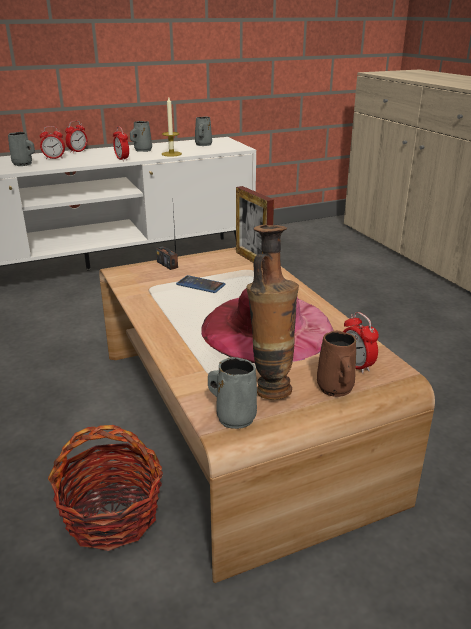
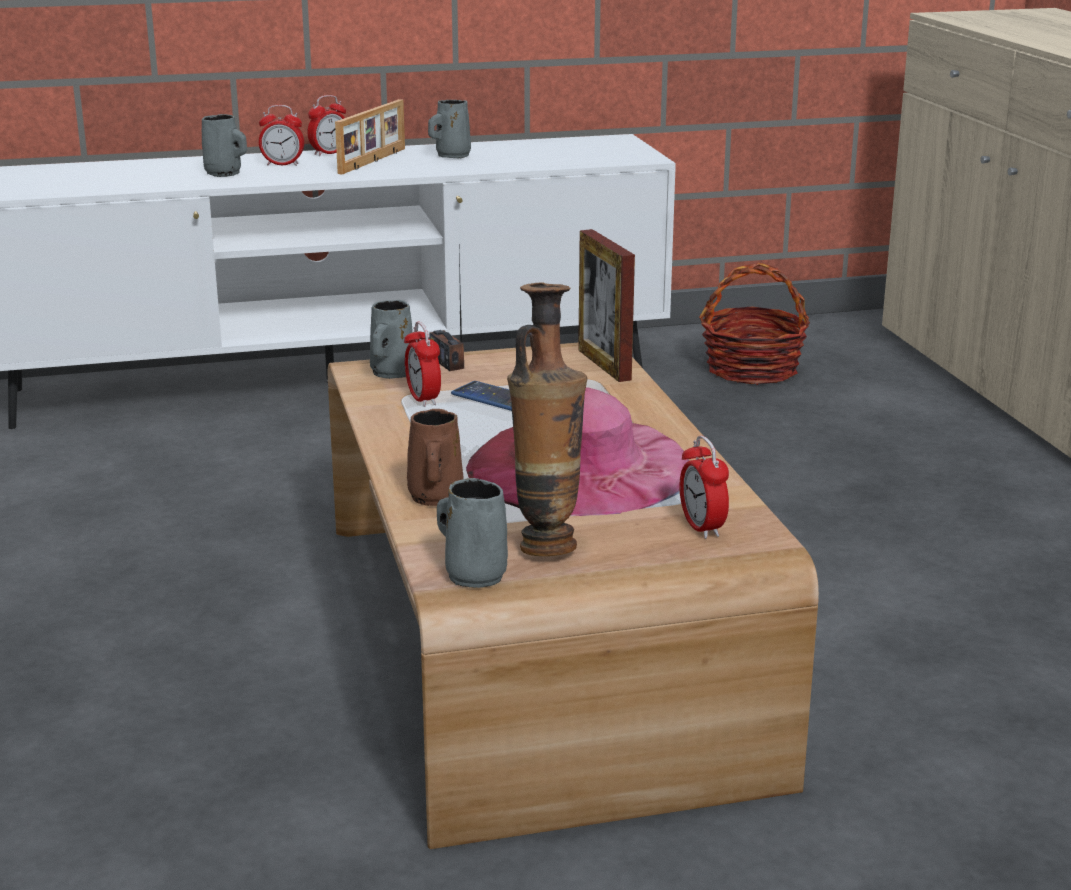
camera: 10 degrees right, 5 degrees down
(103, 154) = (374, 161): none -> picture frame
(112, 515) = (291, 750): basket -> basket (752, 370)
(122, 159) = (407, 171): alarm clock -> alarm clock (423, 399)
(171, 154) = (504, 165): candle -> none
(203, 145) = (574, 149): grey mug -> grey mug (391, 373)
(335, 389) = (649, 555): brown mug -> brown mug (435, 498)

